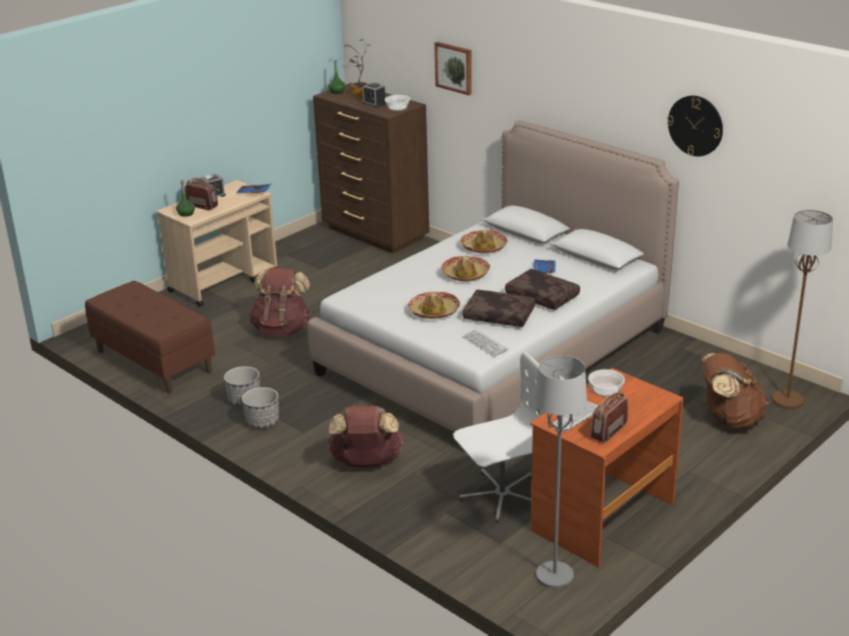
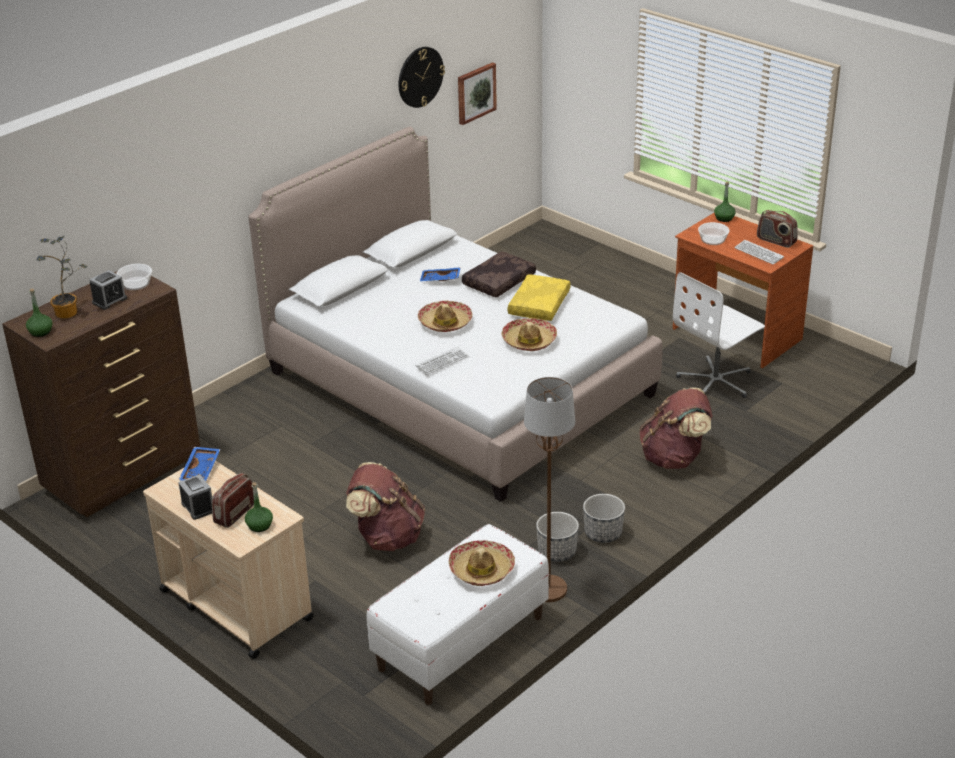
camera: 90 degrees left, 5 degrees up
(153, 362) = (461, 643): brown bench -> white bench
(454, 67) = (160, 192): picture -> picture (475, 93)
(484, 247) = (377, 312): hat -> hat (482, 570)
(484, 344) = (597, 312): keyboard -> keyboard (442, 361)
(500, 315) = (538, 304): brown pillow -> yellow pillow
(501, 496) = (716, 381): white office chair -> white office chair turned 105 degrees counterclockwise
(554, 576) = (819, 359): grey floor lamp -> none
(660, 399) = (724, 218): none -> green bottle
(729, 419) = (586, 268): brown backpack -> none
(787, 400) = (555, 241): brown floor lamp -> brown floor lamp (549, 589)

